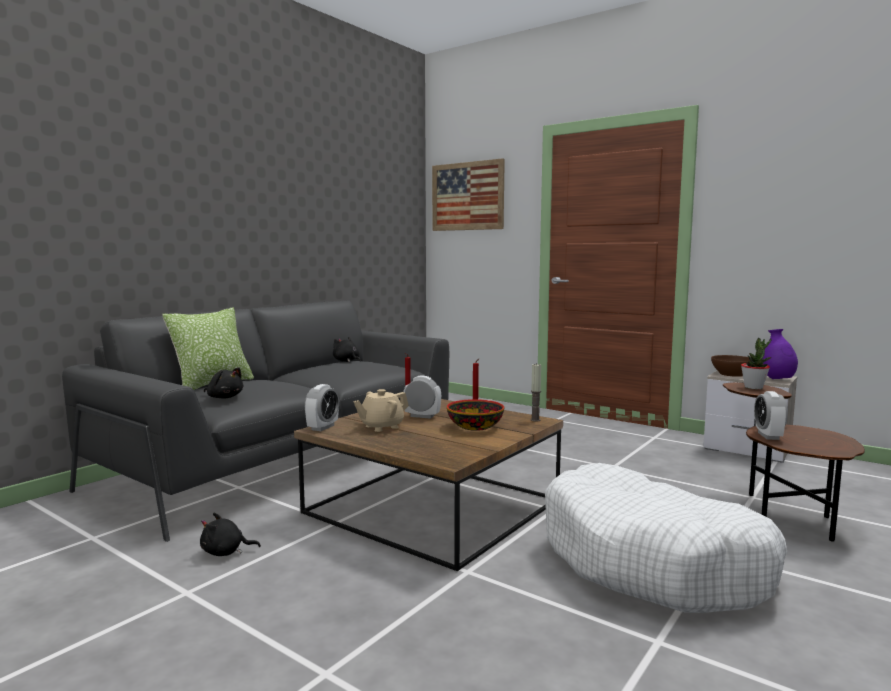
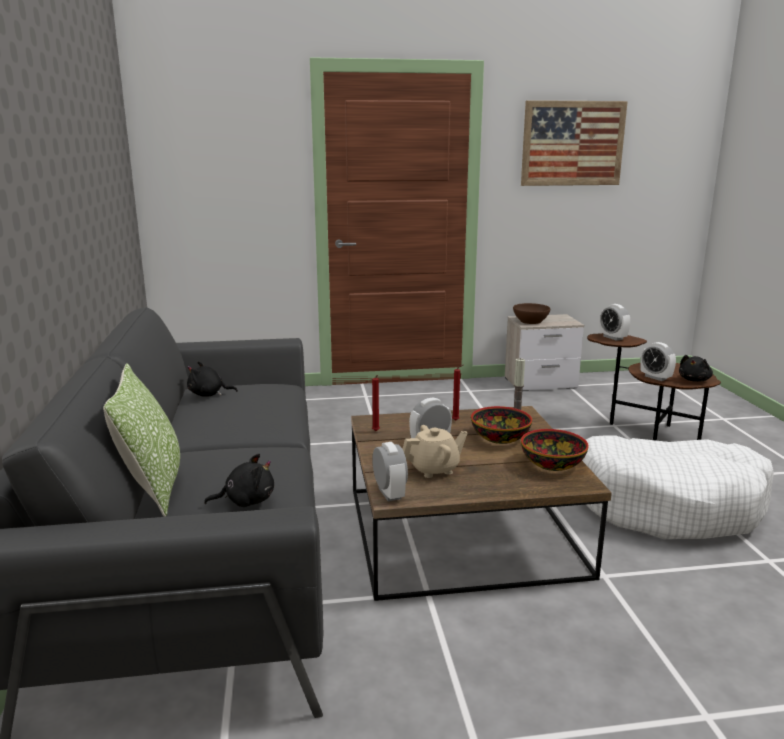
camera: 45 degrees left, 10 degrees up
(225, 552) = (409, 684): black plush toy -> black plush toy (694, 380)
(381, 426) = (434, 469): beige teapot -> beige teapot turned 120 degrees counterclockwise
(465, 447) = (553, 464): none -> bowl
(467, 196) = (203, 139): picture -> picture (572, 143)
(753, 387) = (613, 337): potted plant -> alarm clock
(777, 379) = (566, 320): purple vase -> none

